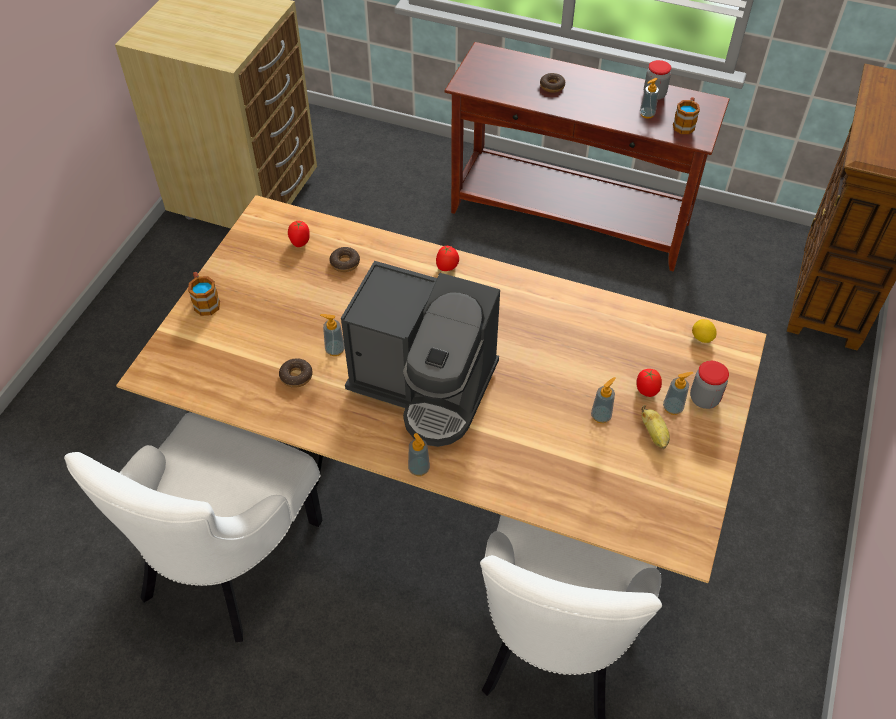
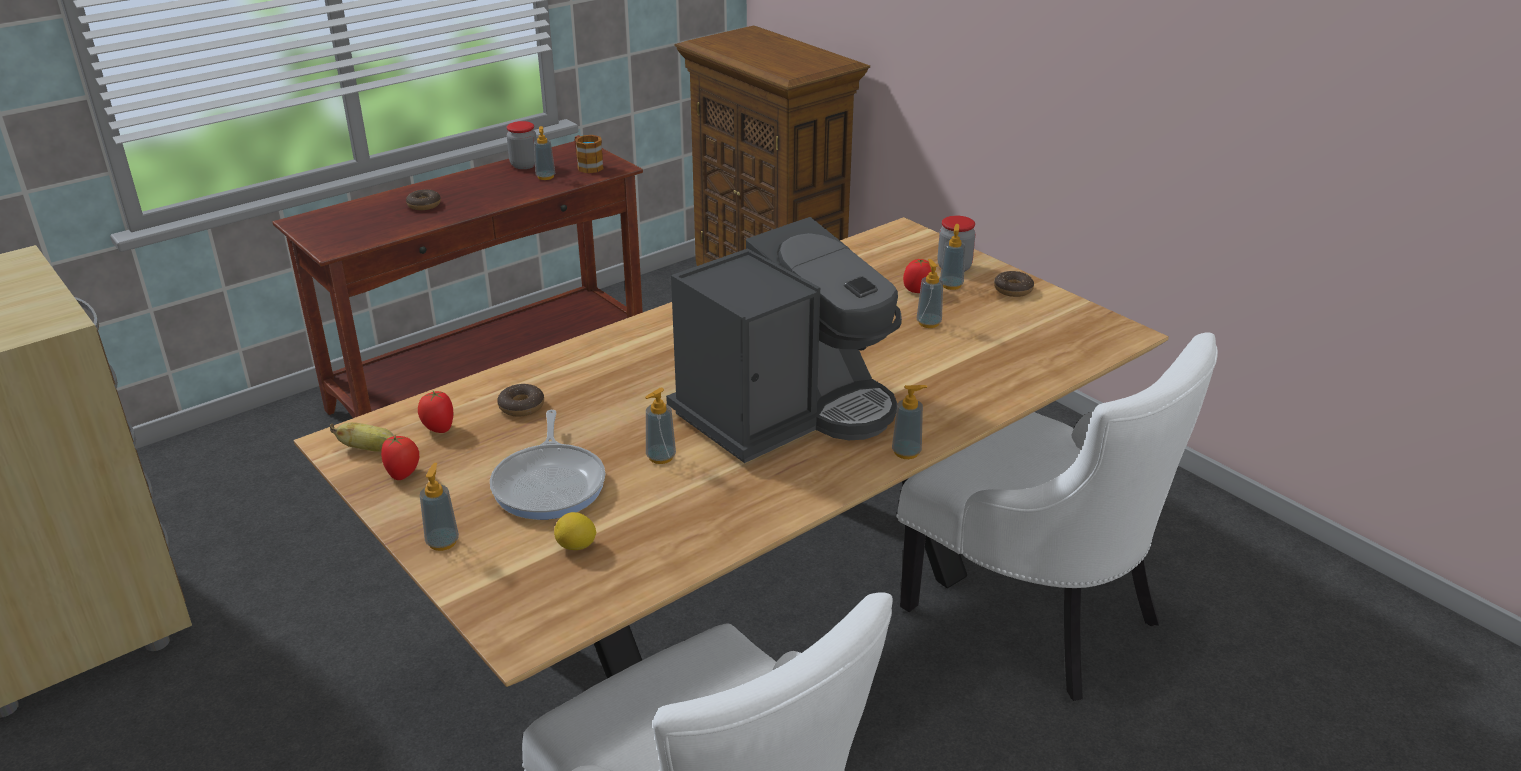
camera: 60 degrees left, 20 degrees down
(205, 301) = (442, 542): mug -> soap dispenser
(279, 316) = (550, 484): none -> frying pan
(296, 376) = (673, 500): donut -> donut (1013, 289)
(447, 268) = (621, 342): tomato -> tomato (403, 474)
(654, 435) = (977, 304): banana -> banana (369, 449)
(702, 338) = (879, 244): lemon -> lemon (576, 546)

